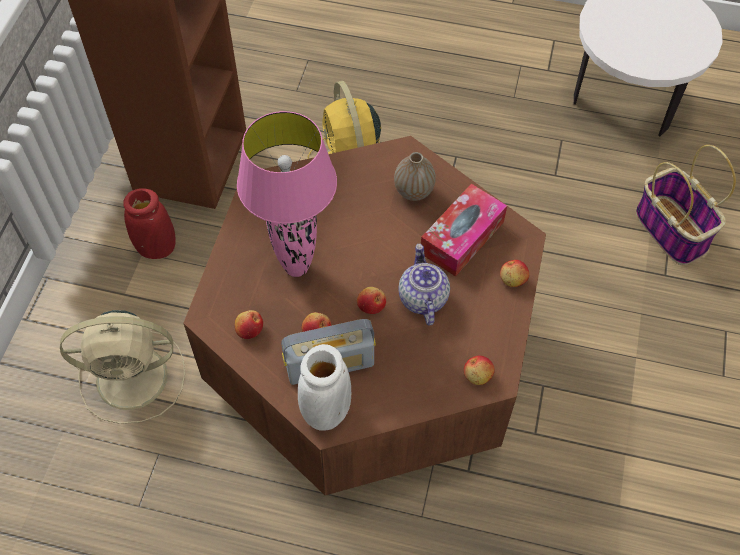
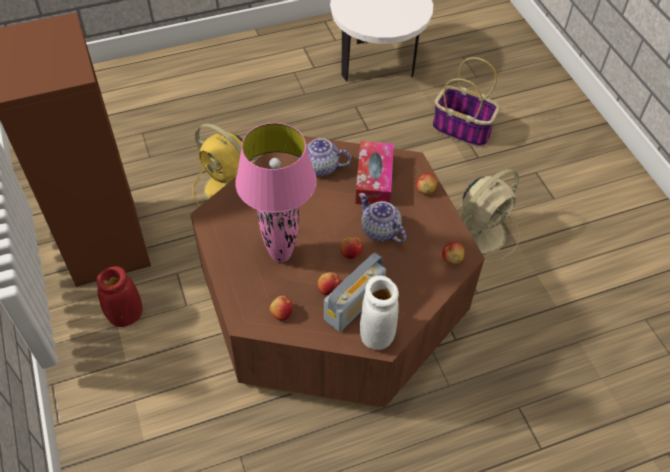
camera: 35 degrees left, 5 degrees down
(135, 377) = (181, 414): beige fan -> beige fan (482, 232)
(413, 191) = (319, 167): vase -> teapot

